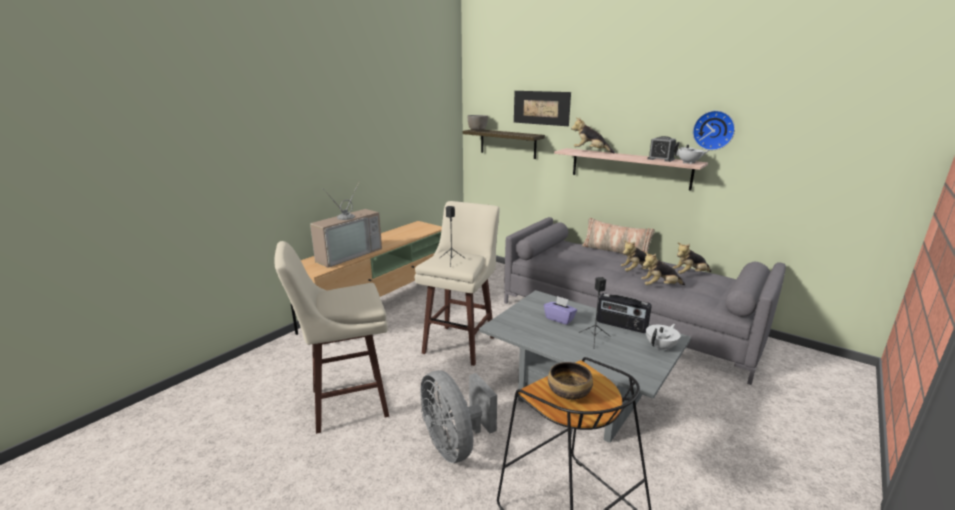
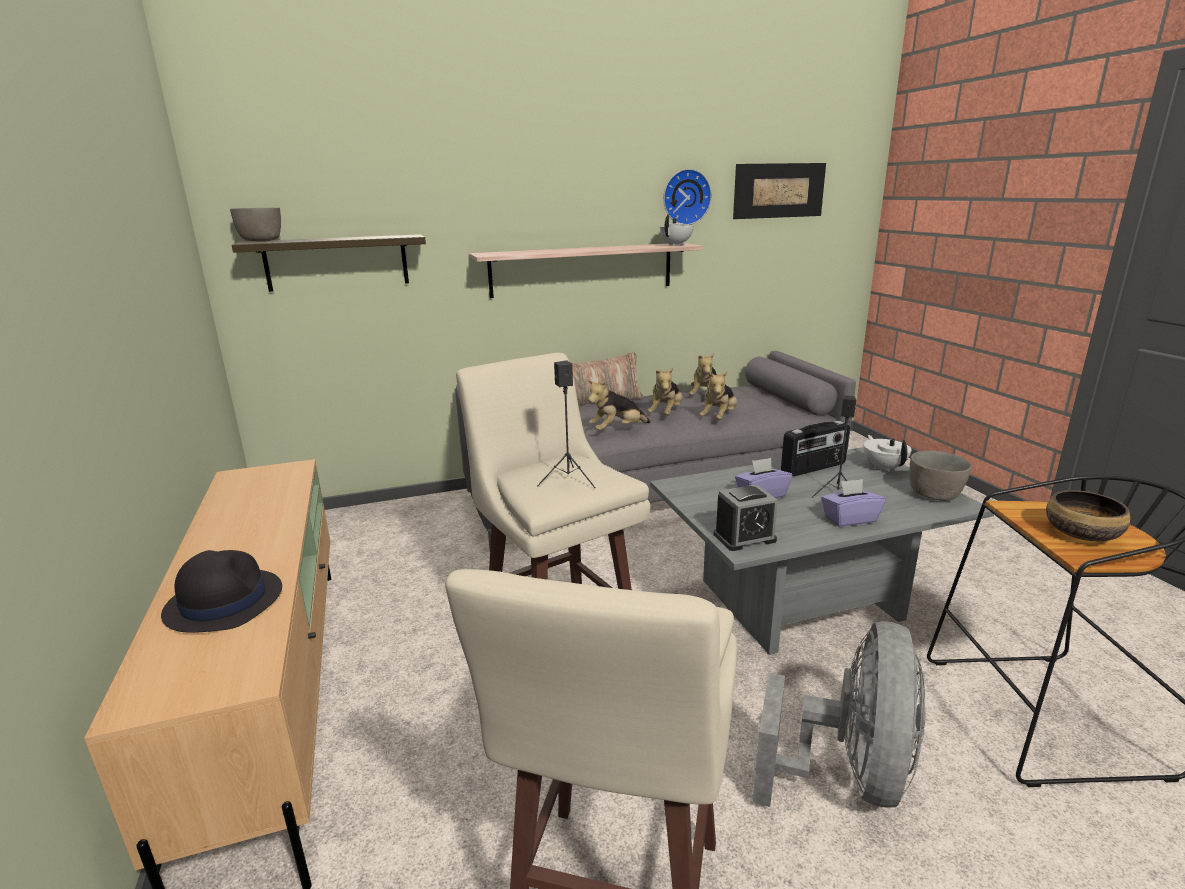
camera: 55 degrees left, 0 degrees up
(347, 254) = (224, 601): television -> black hat
(455, 444) = (848, 774): grey fan -> grey fan turned 75 degrees counterclockwise
(541, 108) = (404, 183): picture -> picture (779, 190)
(566, 347) = (849, 519): none -> purple tissue box
(590, 152) = (526, 251): plush toy -> plush toy (617, 430)
(643, 370) = (935, 495): none -> grey bowl
(660, 159) = (636, 246): alarm clock -> alarm clock (744, 537)

